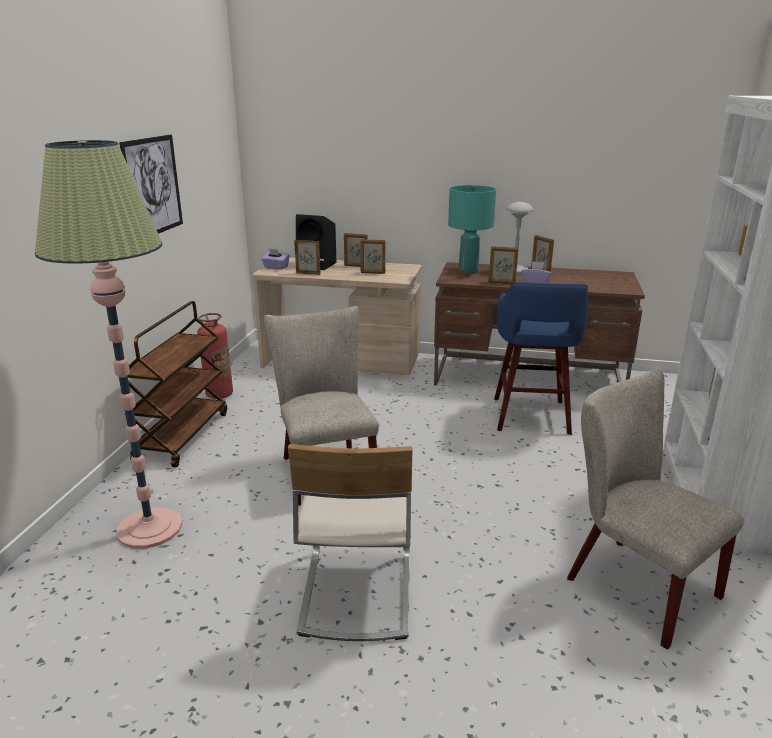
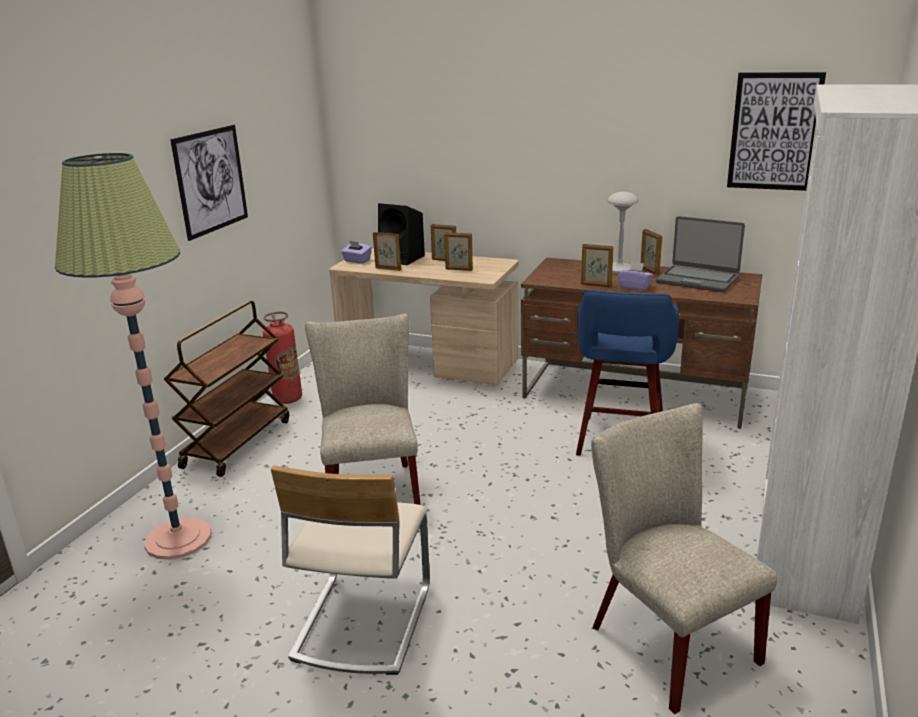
camera: 10 degrees right, 0 degrees up
(468, 271) = (564, 270): turquoise table lamp -> none
(584, 277) = (697, 280): none -> laptop
(647, 150) = (774, 132): none -> picture

